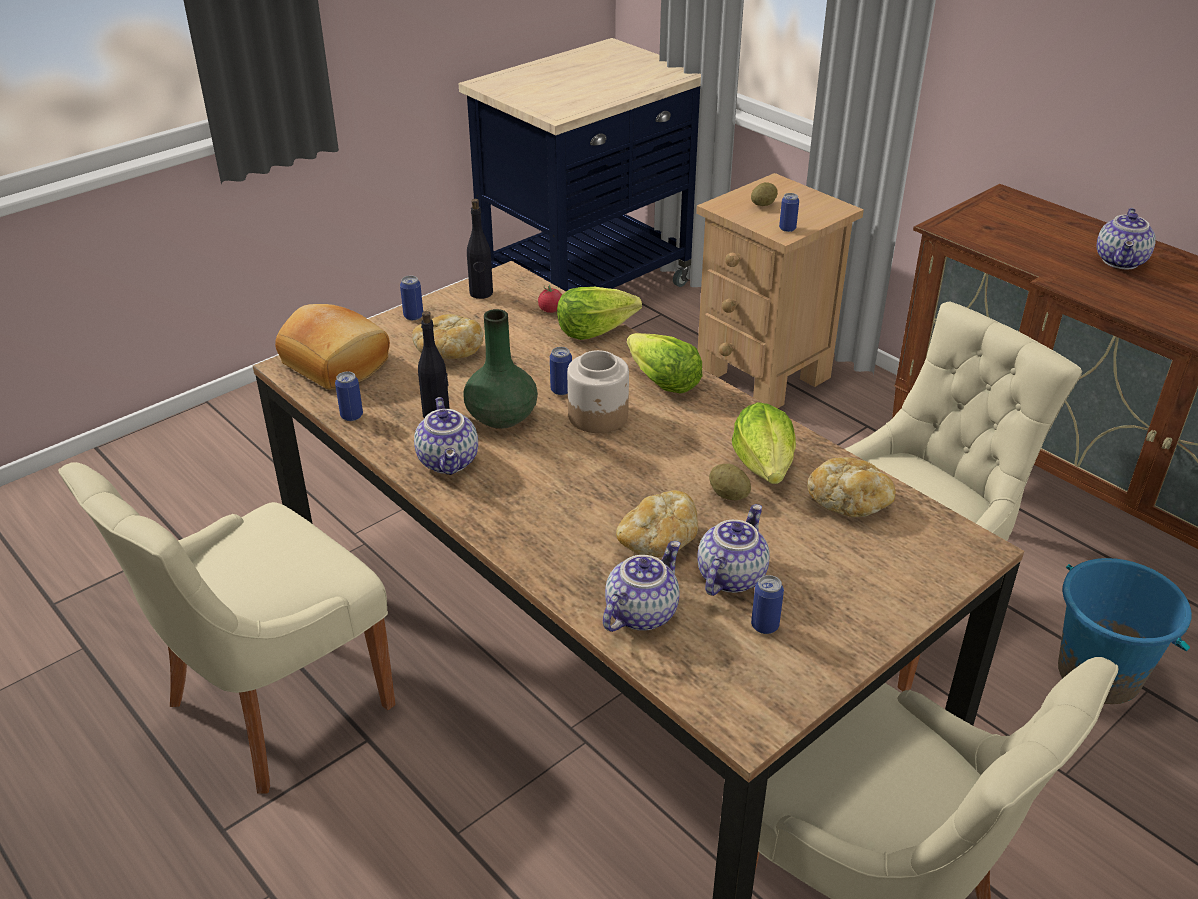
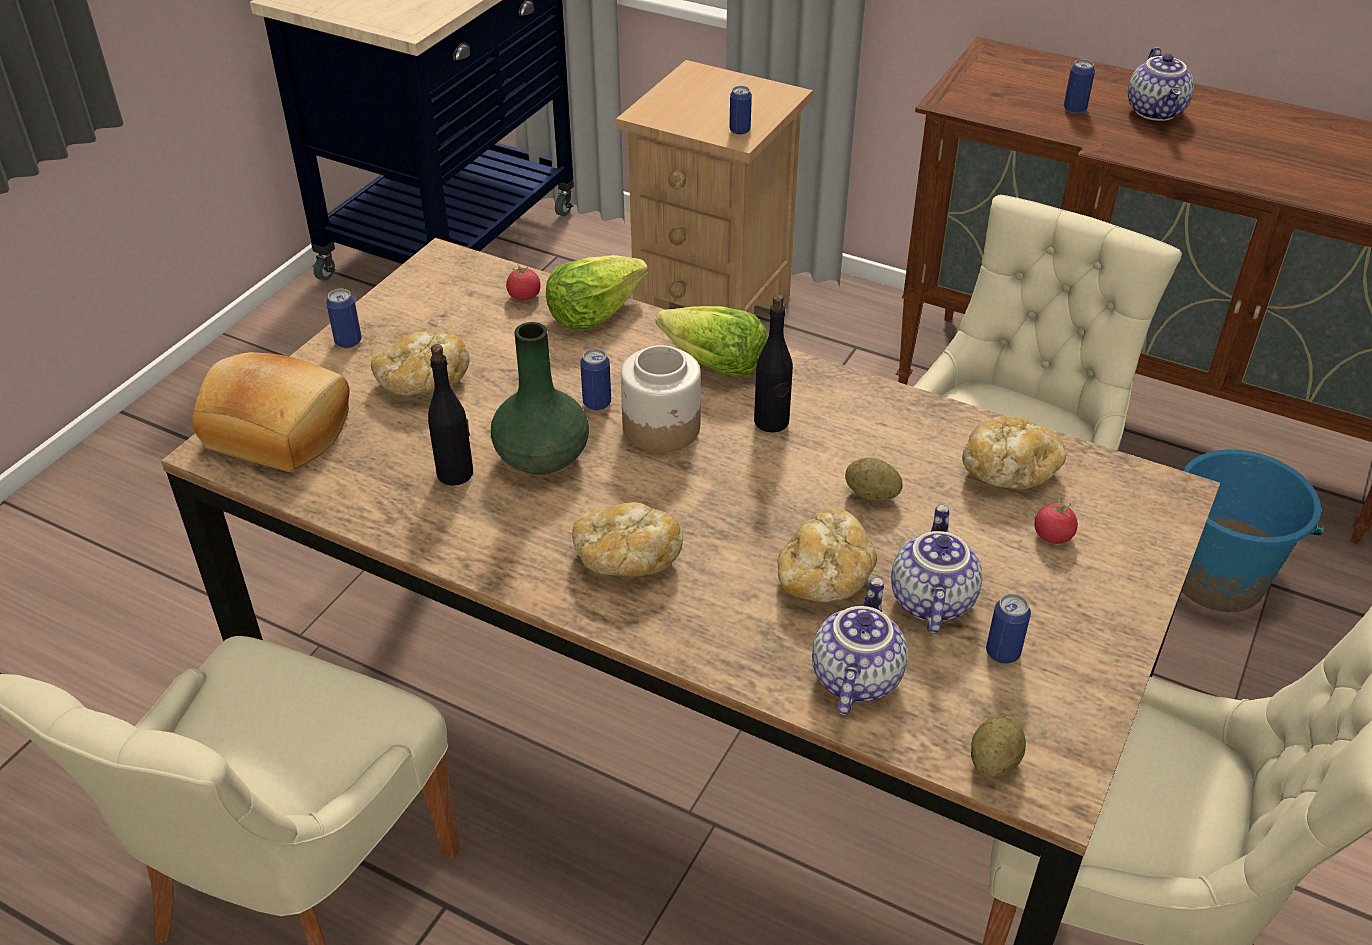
camera: 20 degrees left, 5 degrees up
(351, 416) = (342, 502): can -> can (1074, 109)
(450, 461) = (509, 535): teapot -> none
(481, 293) = (421, 291): black bottle -> black bottle (771, 422)
(521, 495) = (626, 559): none -> bread
(763, 205) = (695, 104): potato -> potato (994, 761)
(765, 466) = (892, 447): lettuce -> none
(856, 556) = (1052, 536): none -> tomato

